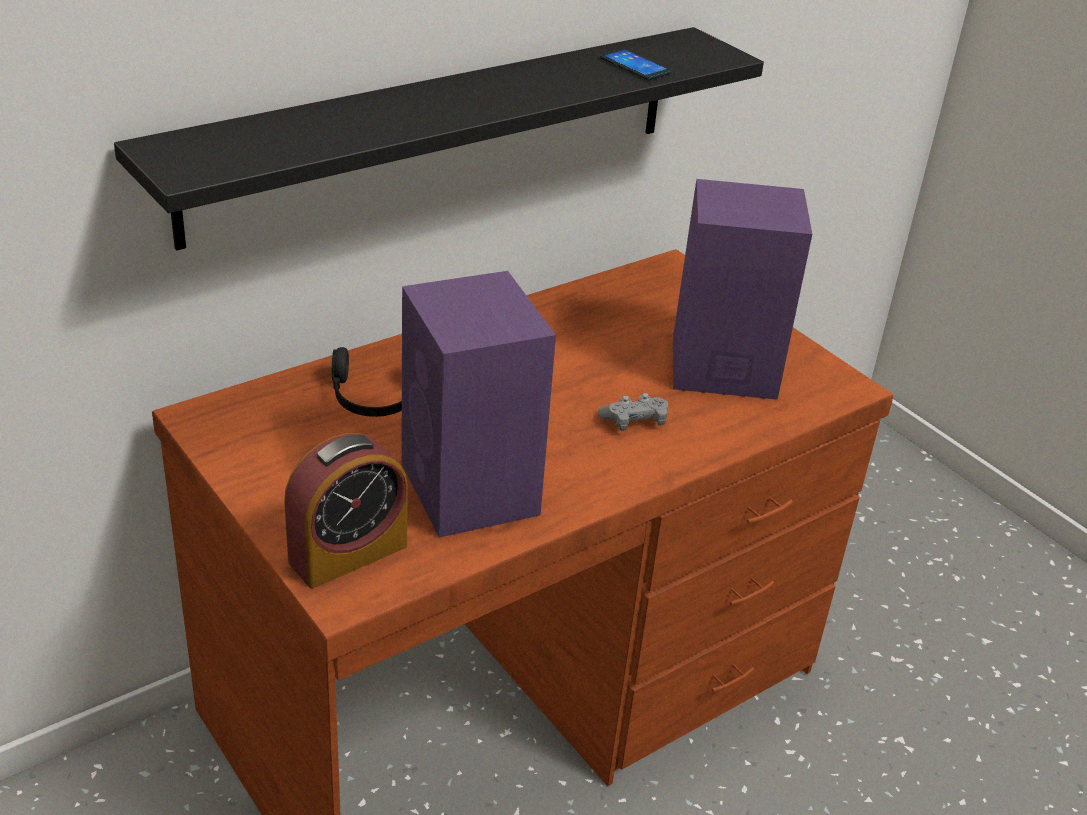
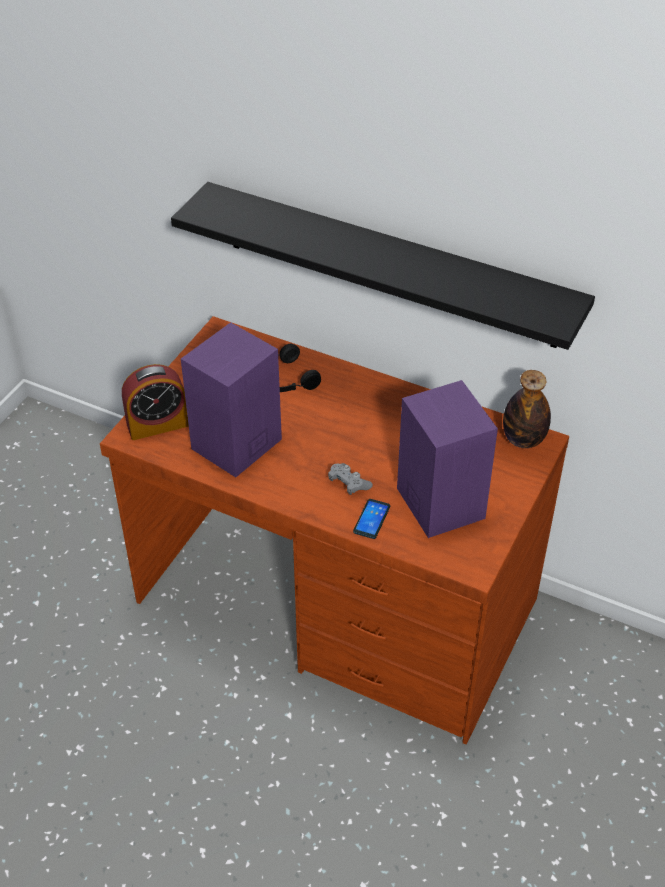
camera: 65 degrees right, 10 degrees up
(348, 553) = (158, 424): alarm clock -> alarm clock turned 45 degrees counterclockwise
(635, 66) = (491, 293): phone -> phone (371, 519)
(660, 276) = (523, 440): none -> bottle

